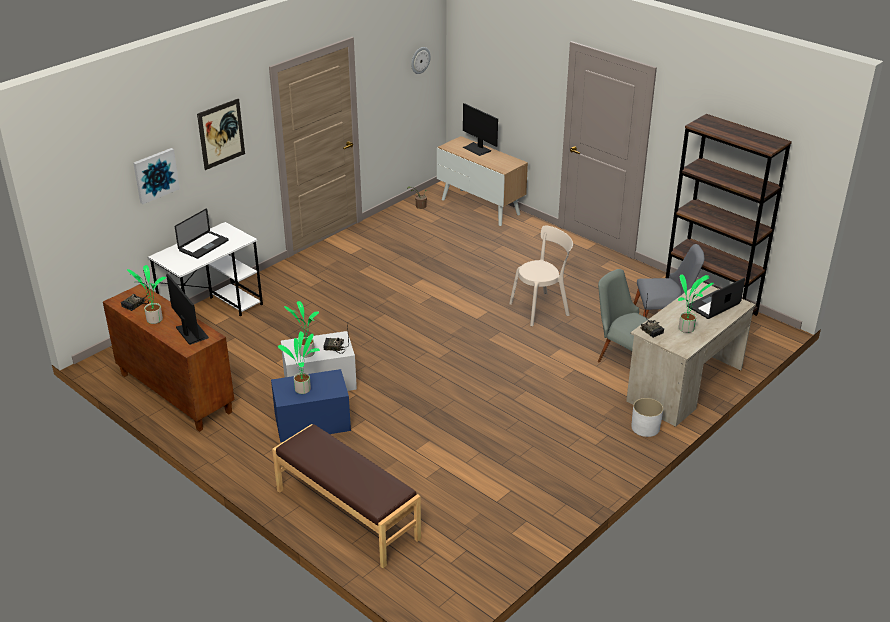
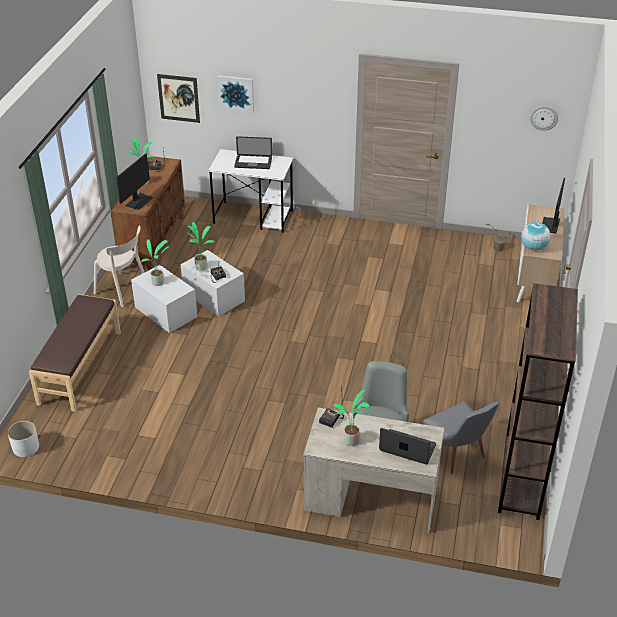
camera: 60 degrees right, 5 degrees up
(221, 134) = (301, 88): picture -> picture (178, 98)
(312, 422) = (165, 312): blue storage box -> white storage box
(499, 166) = (533, 247): none -> globe
(541, 308) = (410, 371): beige chair -> beige chair (123, 291)
(645, 428) = (288, 491): white planter -> white planter (25, 447)

